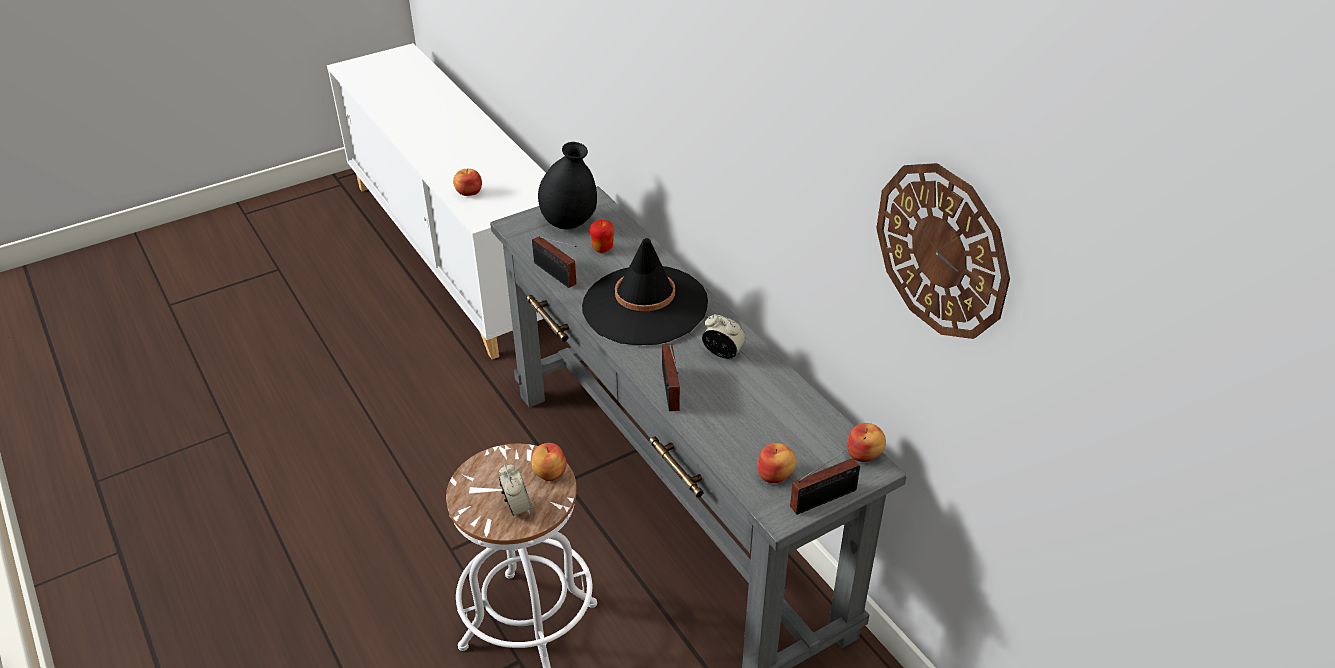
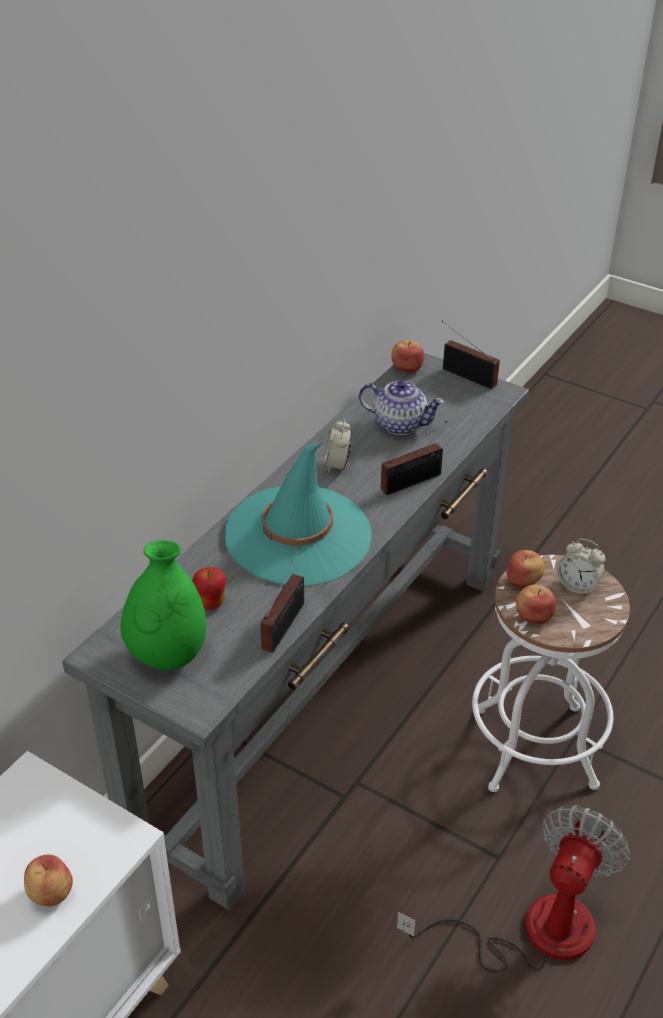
camera: 115 degrees left, 0 degrees up
(383, 541) = (533, 931): none -> fan
(517, 507) = (577, 585): alarm clock -> alarm clock turned 105 degrees counterclockwise
(569, 222) = (168, 654): black vase -> green vase
(645, 306) = (298, 536): black hat -> turquoise hat
(763, 413) = (399, 424): none -> teapot
(775, 475) = (465, 402): apple -> apple (533, 616)
(942, 250) = (402, 152): wall clock -> none

